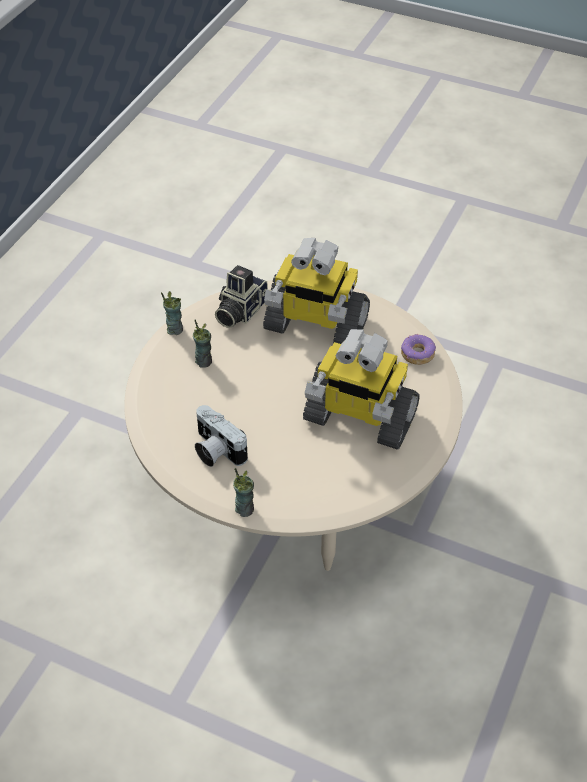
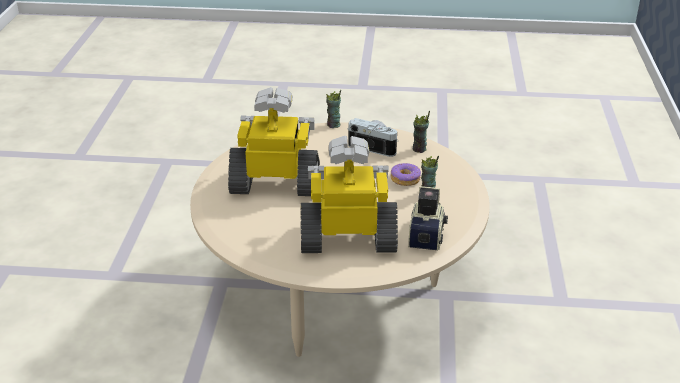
camera: 160 degrees right, 15 degrees down
(174, 329) = (472, 209): cup -> cup (419, 149)
(417, 354) = (241, 236): donut -> donut (405, 179)

